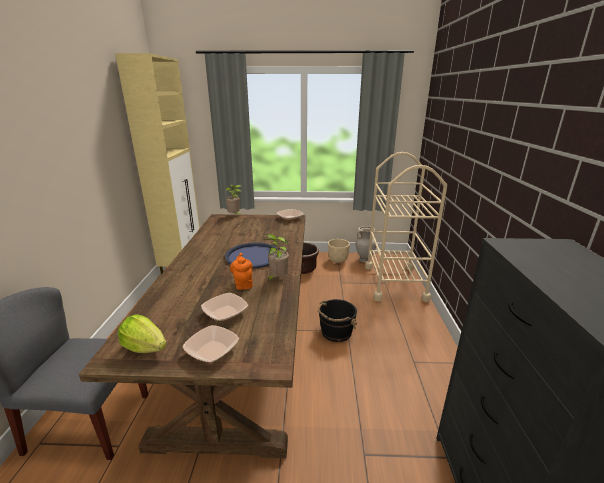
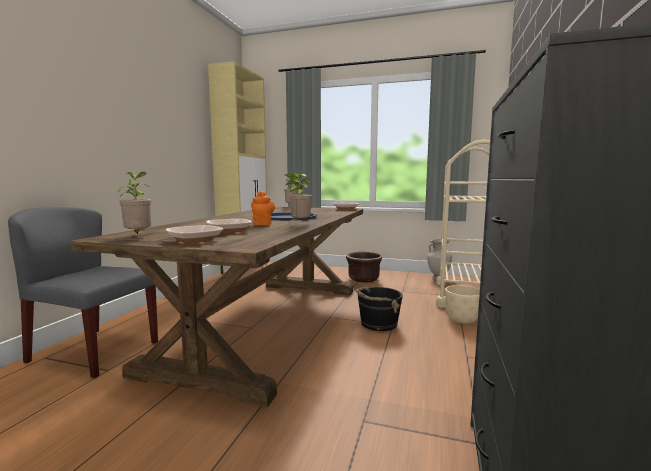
camera: 15 degrees right, 15 degrees down
(145, 347) = (138, 236): lettuce -> potted plant
(338, 260) = (407, 277): beige planter -> beige planter (462, 320)

